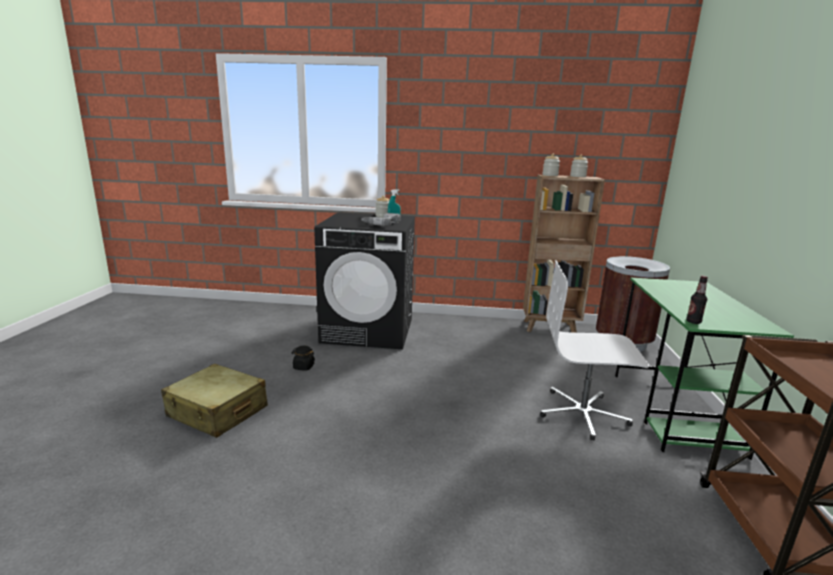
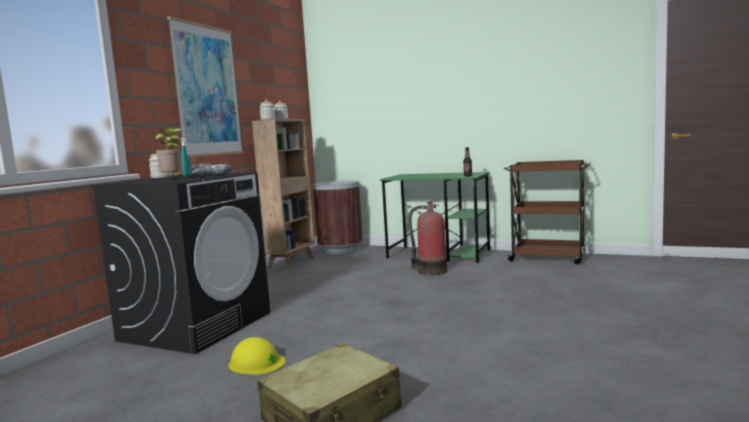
camera: 70 degrees left, 10 degrees down
(303, 367) = (256, 363): black jar -> yellow hard hat
(354, 221) = (172, 179): none -> potted plant
(483, 143) = (207, 91): none -> picture
(583, 414) = (430, 271): white office chair -> fire extinguisher

